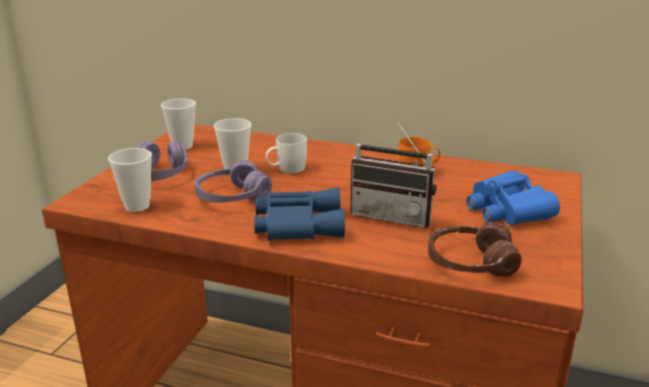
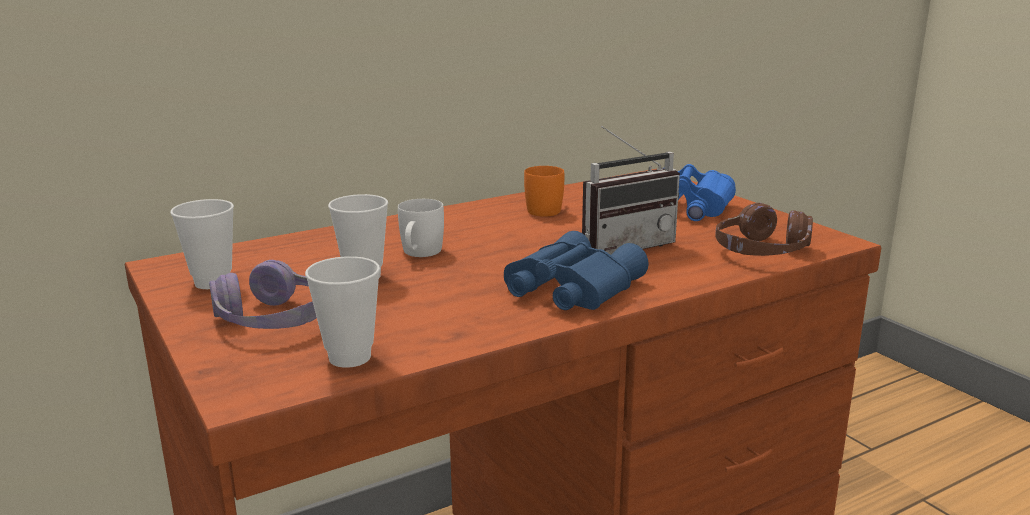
camera: 50 degrees left, 5 degrees down
(232, 197) = (437, 298): purple headphones -> none

